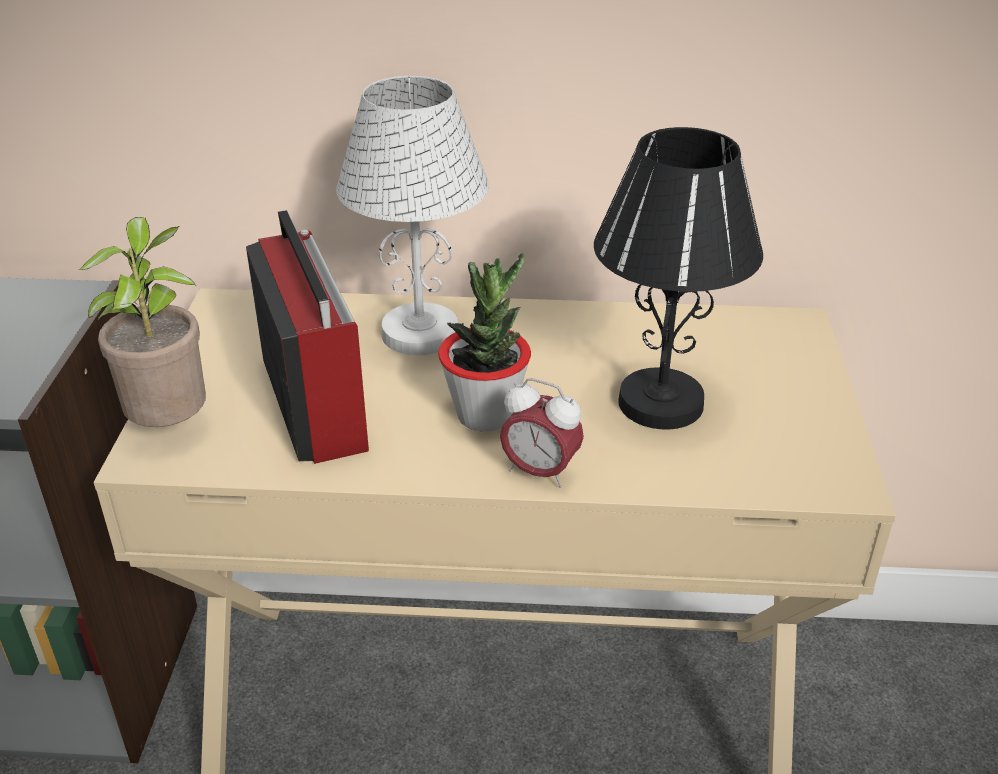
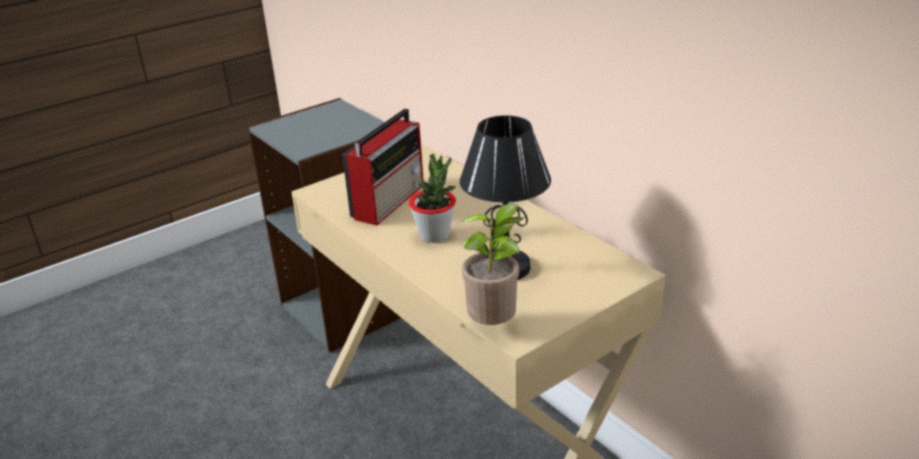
camera: 50 degrees right, 5 degrees down
(172, 426) = (336, 186): potted plant -> potted plant (495, 325)
(418, 333) = (466, 195): white table lamp -> none
(540, 472) = (416, 263): alarm clock -> none

